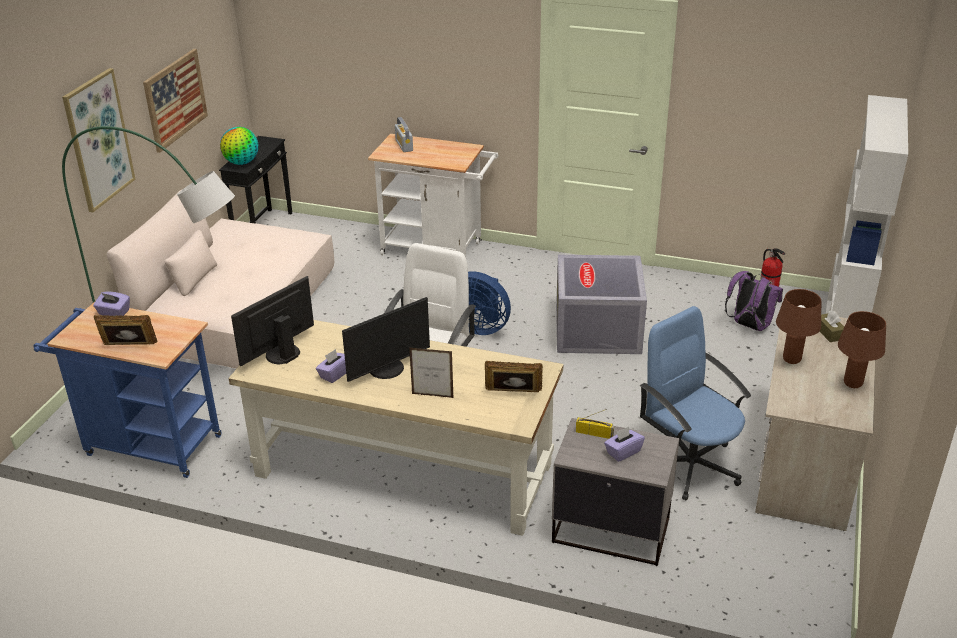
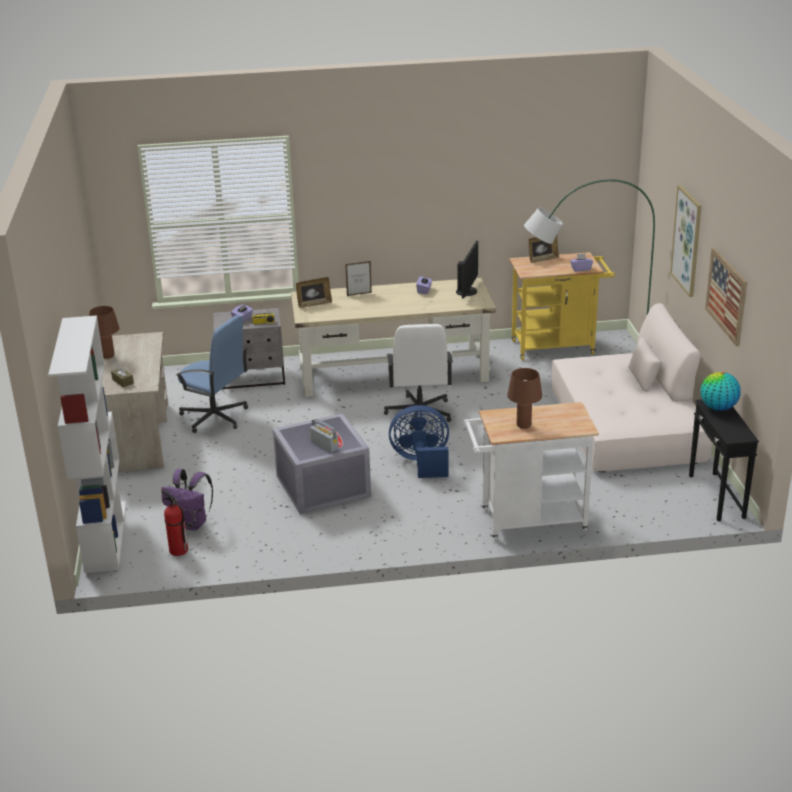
camera: 155 degrees right, 5 degrees down
(146, 444) = (558, 347): blue cart -> yellow cart
(387, 369) = (397, 298): monitor -> none
(404, 145) = (566, 422): radio -> radio (324, 445)
(792, 360) = (148, 360): brown table lamp -> brown table lamp (523, 426)

